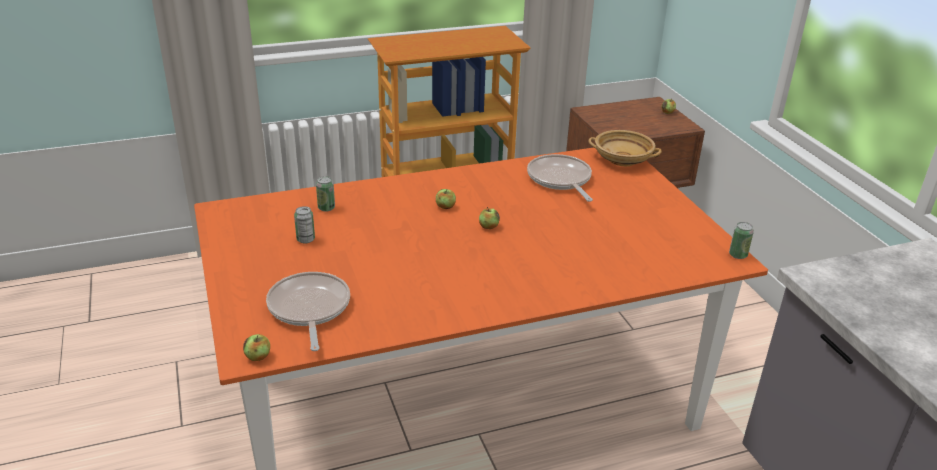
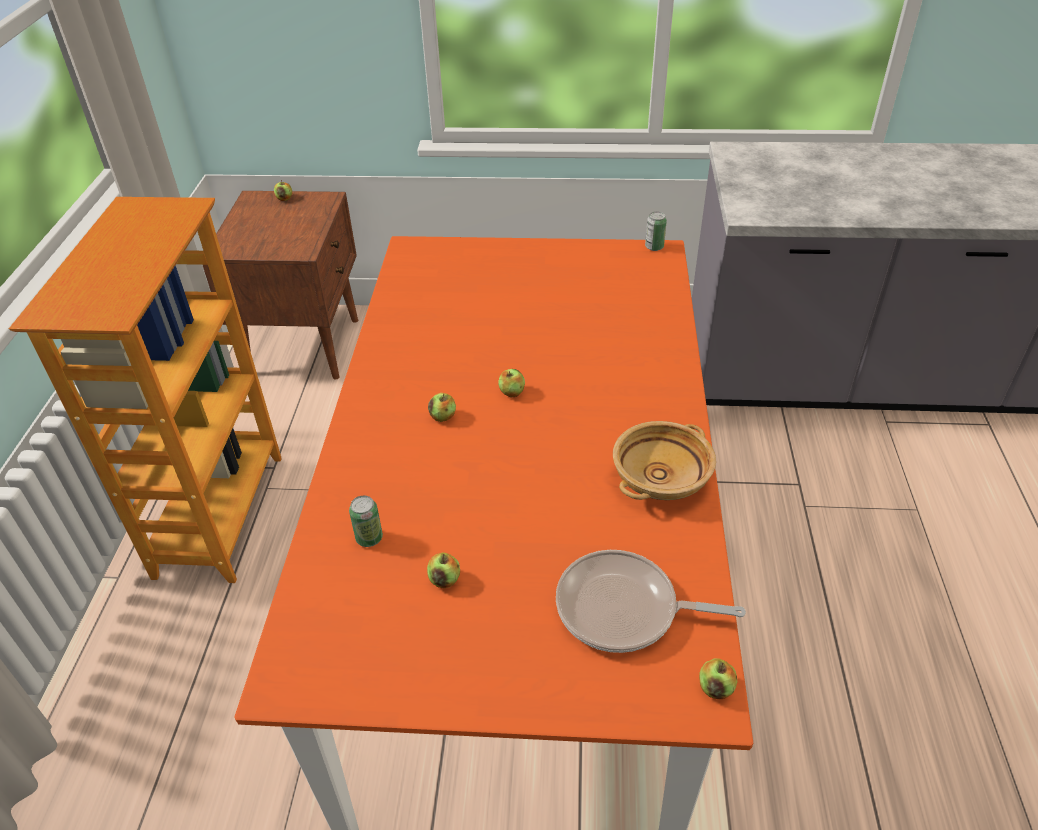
camera: 65 degrees left, 10 degrees up
(305, 239) = (444, 579): can -> apple
(560, 180) = (442, 307): frying pan -> none
(622, 160) = (429, 251): beige bowl -> beige bowl (661, 479)

